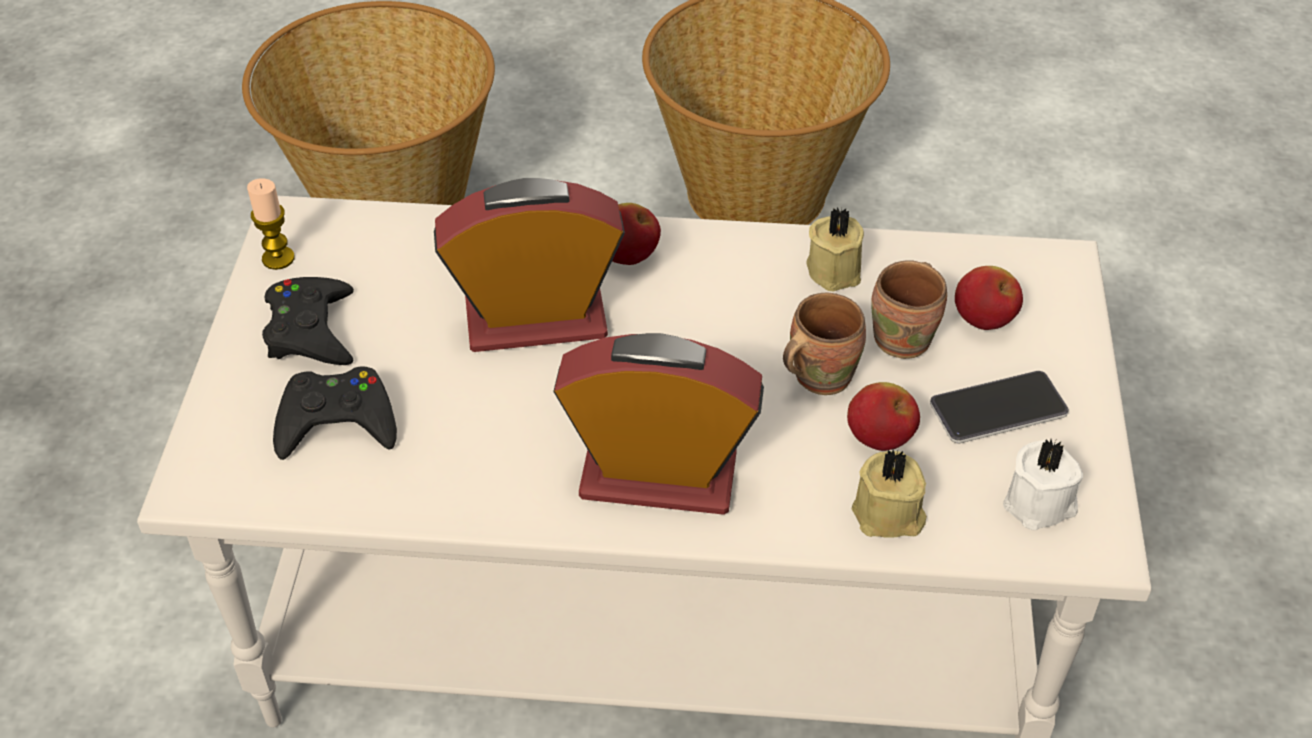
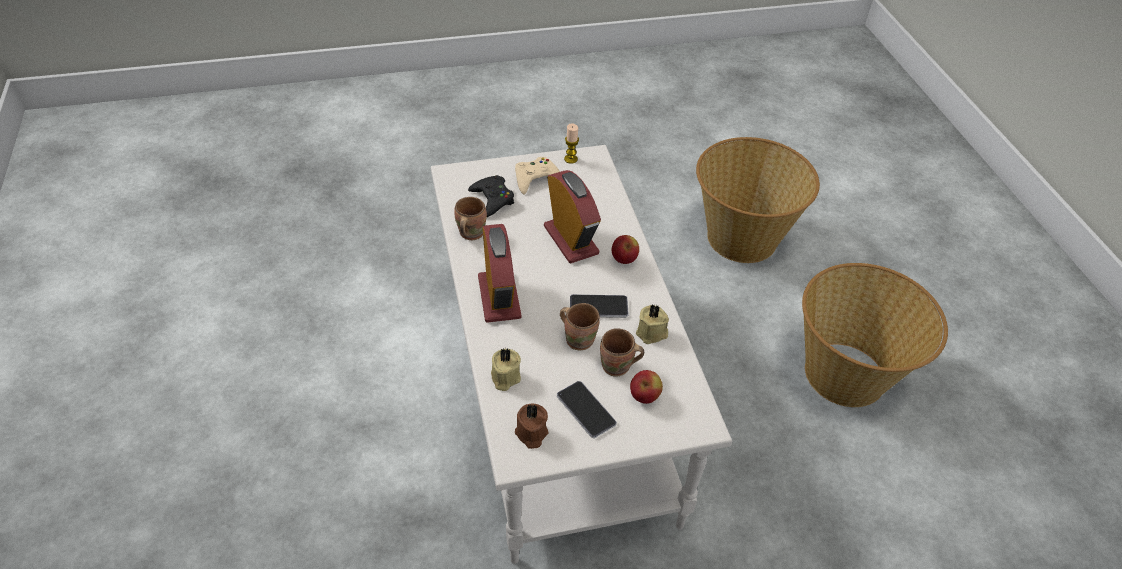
camera: 70 degrees right, 0 degrees up
(311, 331) = (536, 179): black game controller -> beige game controller
(432, 488) = (469, 233): none -> brown mug
(743, 325) = (598, 307): none -> phone
(879, 439) = (549, 367): apple -> none
(1040, 505) = (531, 434): white candle -> brown candle

